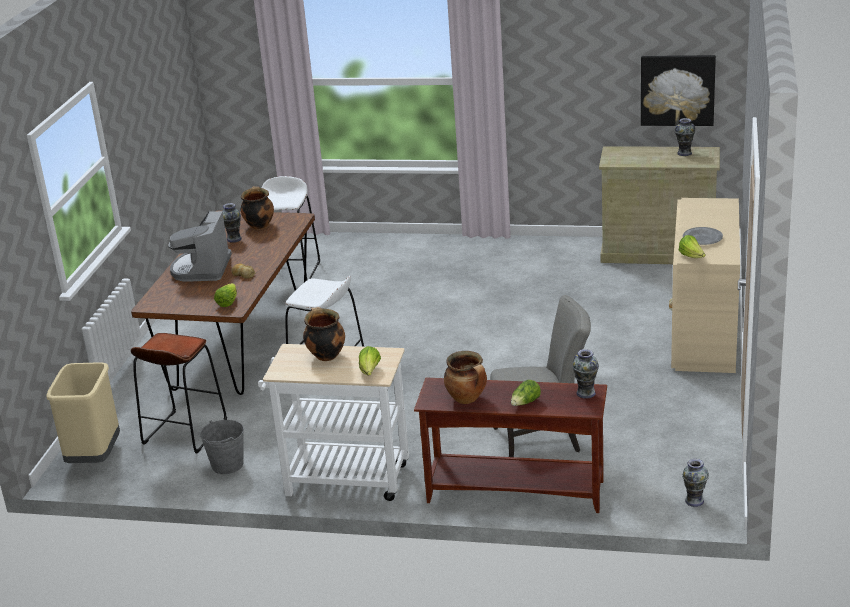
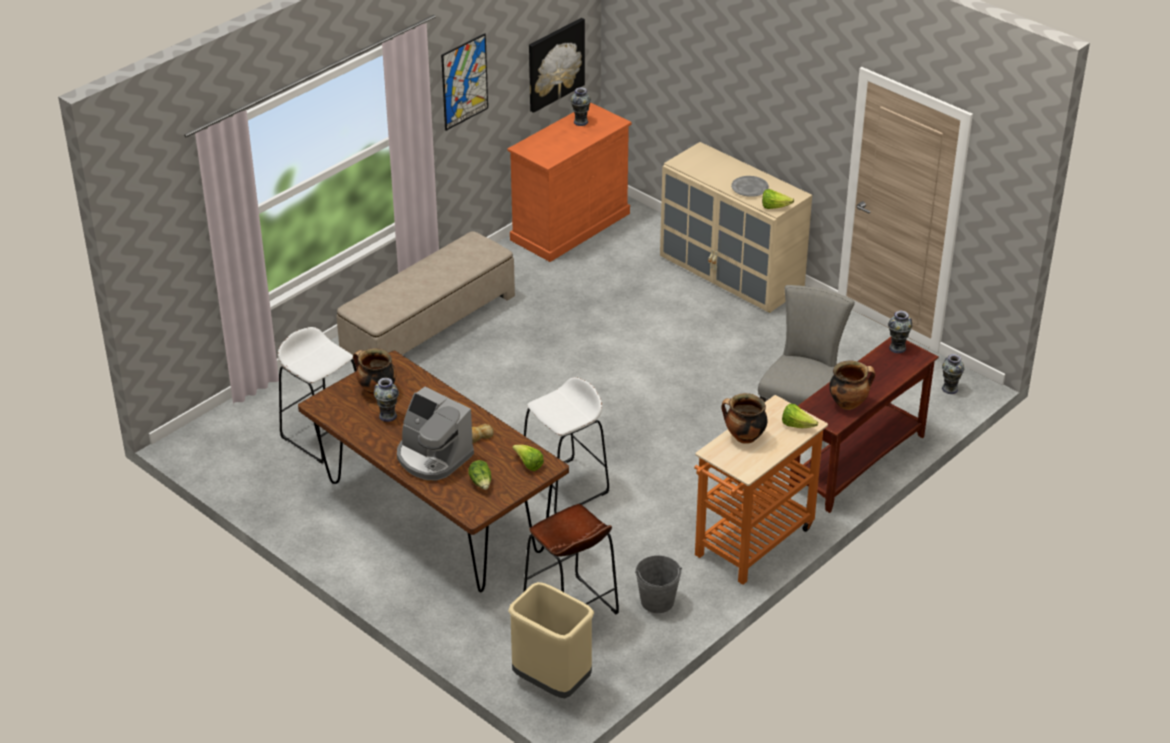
camera: 60 degrees left, 10 degrees up
(345, 480) = (753, 543): white cart -> orange cart
(460, 254) = (429, 323): none -> beige bench
(525, 403) = (883, 380): lettuce -> lettuce (481, 482)
(557, 61) = (464, 82): none -> picture
(659, 251) = (570, 226): beige dresser -> orange dresser

